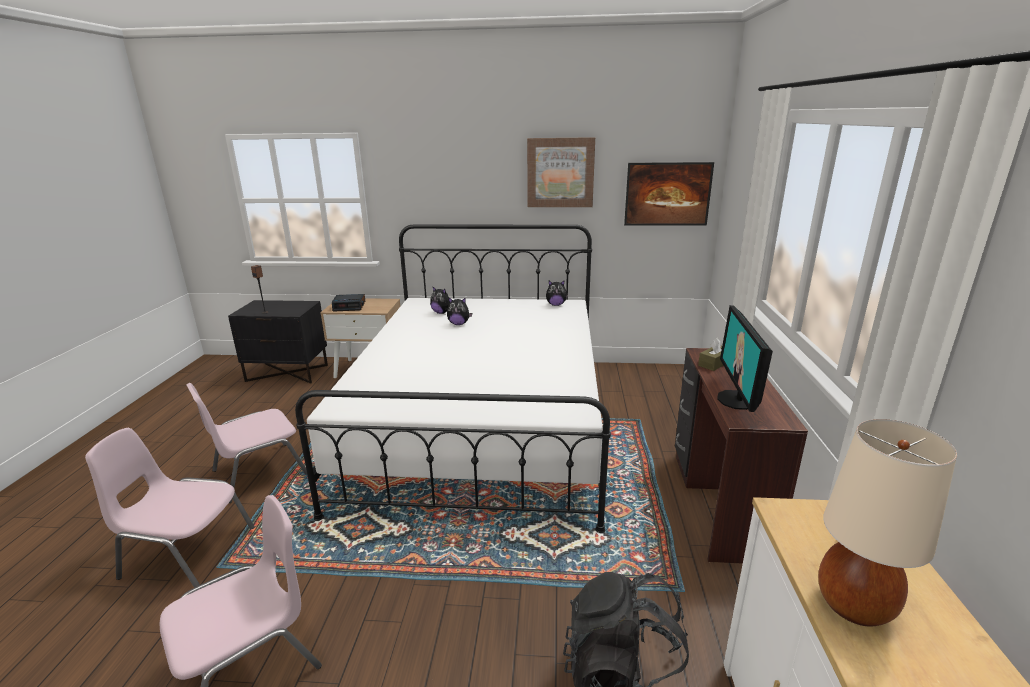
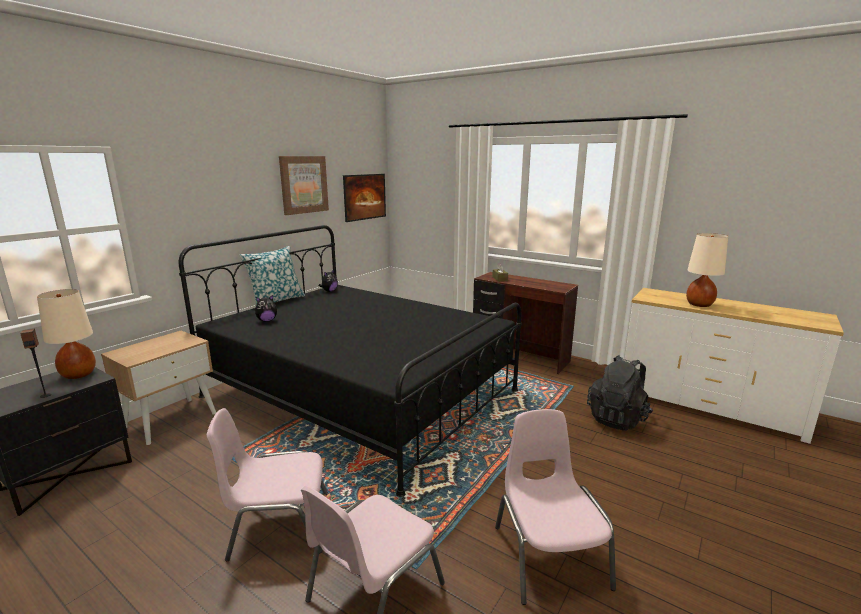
camera: 60 degrees left, 5 degrees down
(258, 472) = (278, 525): pink chair -> pink chair turned 90 degrees clockwise
(299, 307) = (79, 374): none -> beige table lamp
(349, 306) = (146, 351): alarm clock -> none
(459, 324) = (304, 320): plush toy -> none
(481, 425) = (360, 393): white bed -> black bed
(496, 298) = (276, 300): none -> pillow
(736, 400) = (541, 285): monitor -> none

